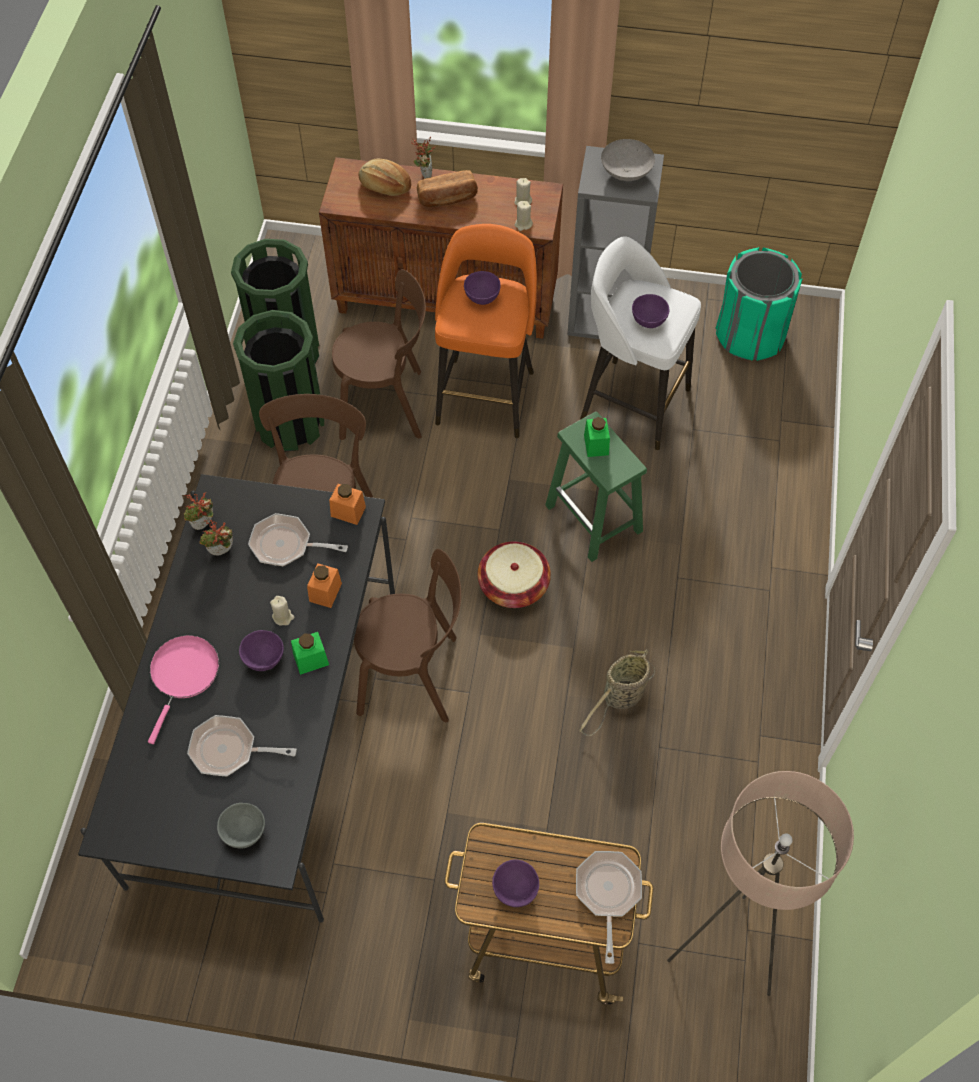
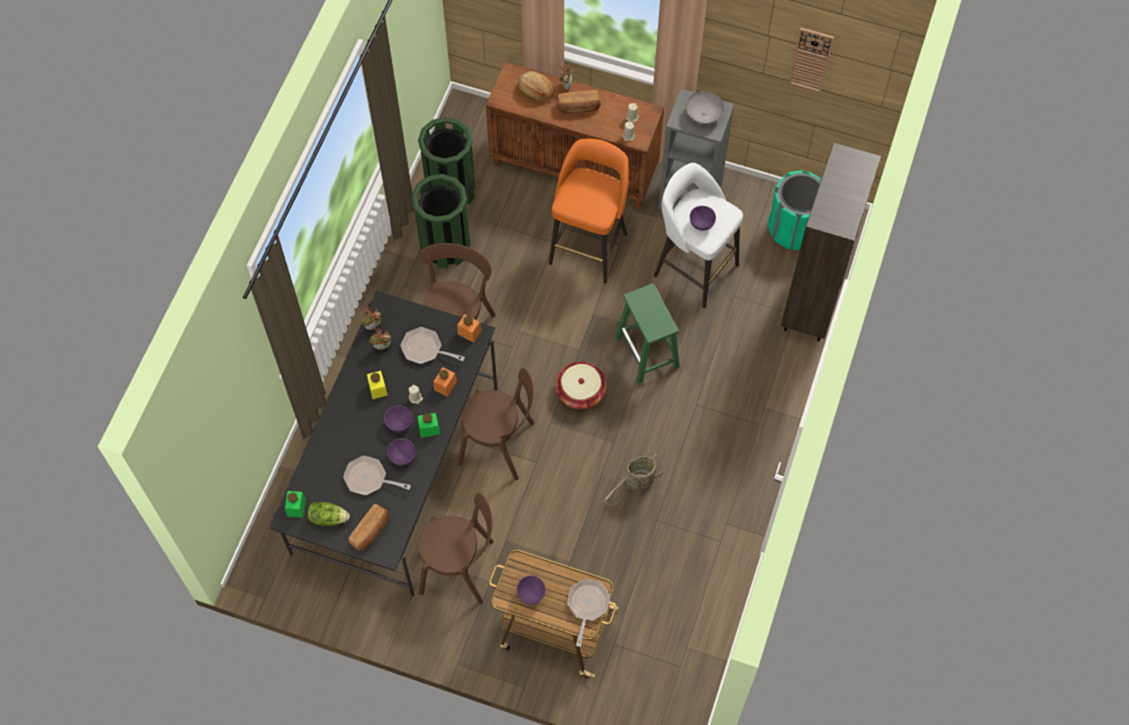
camera: 10 degrees right, 5 degrees up
(172, 822) = (328, 518): none -> lettuce
(183, 675) = (347, 426): pink frying pan -> none
(223, 612) = (378, 388): none -> yellow jar
(244, 832) = (371, 531): grey bowl -> bread
(386, 404) = (516, 243): brown chair -> brown chair (460, 568)
(482, 298) = (588, 189): purple bowl -> purple bowl (402, 457)
(596, 445) = (647, 308): green jar -> green jar (296, 507)
(726, 950) = (669, 658): beige floor lamp -> none
(770, 62) = (811, 59): none -> wall clock
(800, 425) = (812, 305): none -> brown bookcase

